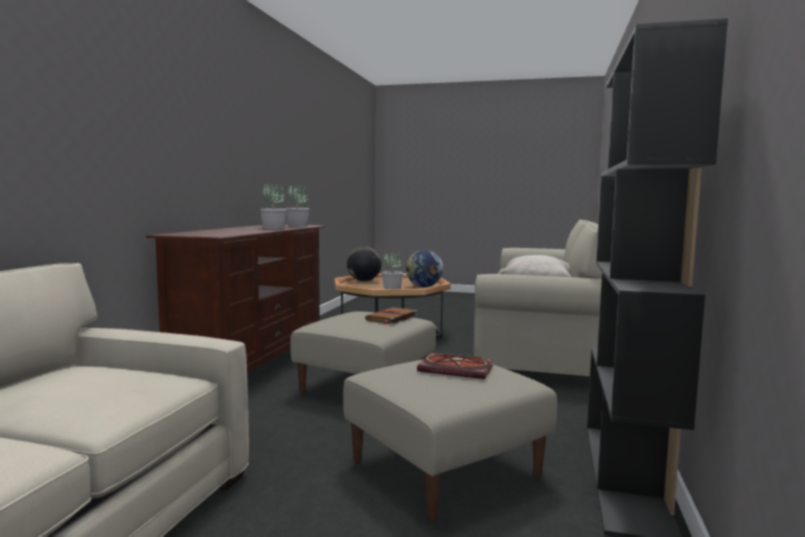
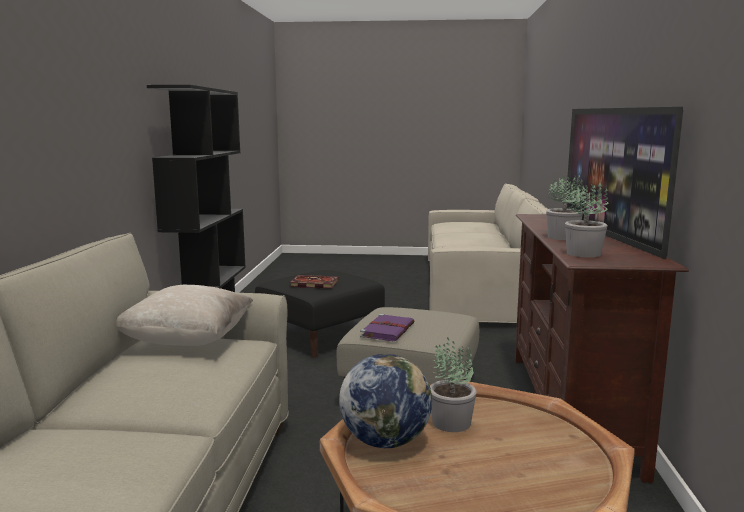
camera: 170 degrees right, 5 degrees up
(238, 228) = (611, 236): none -> television
(364, 281) = (565, 471): globe -> none
(391, 318) = (388, 330): brown book -> purple book
(445, 468) = (320, 336): beige ottoman -> black ottoman

